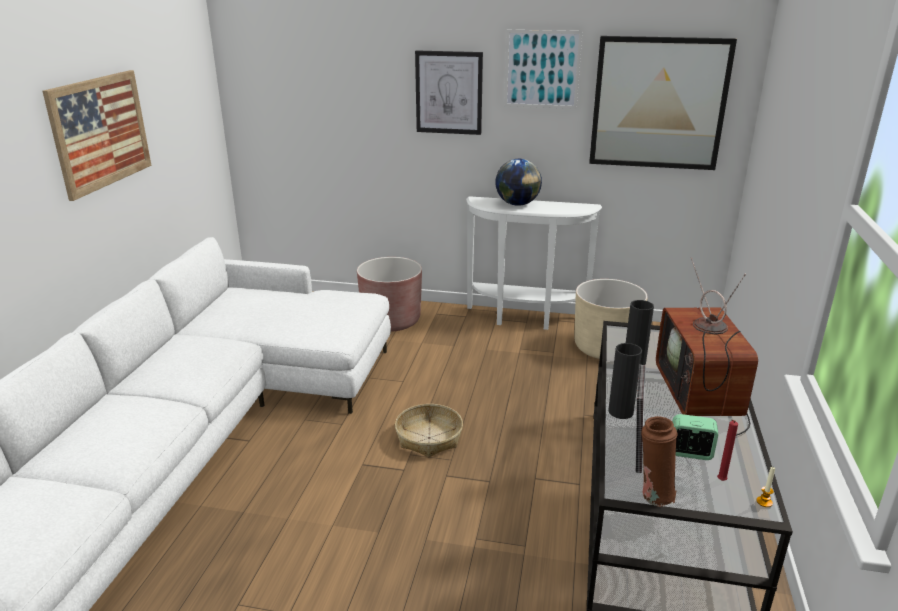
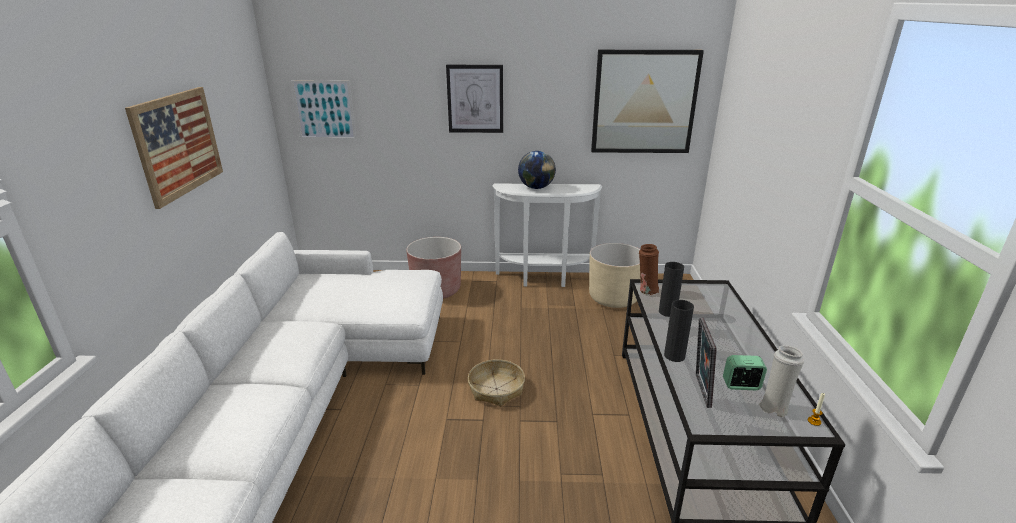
camera: 10 degrees left, 0 degrees up
(542, 69) = (551, 77): picture -> picture (324, 110)
(654, 494) = (729, 425): brown vase -> brown vase (646, 290)
(702, 396) = (730, 336): television -> none
(720, 481) = (774, 407): red candle -> white vase

